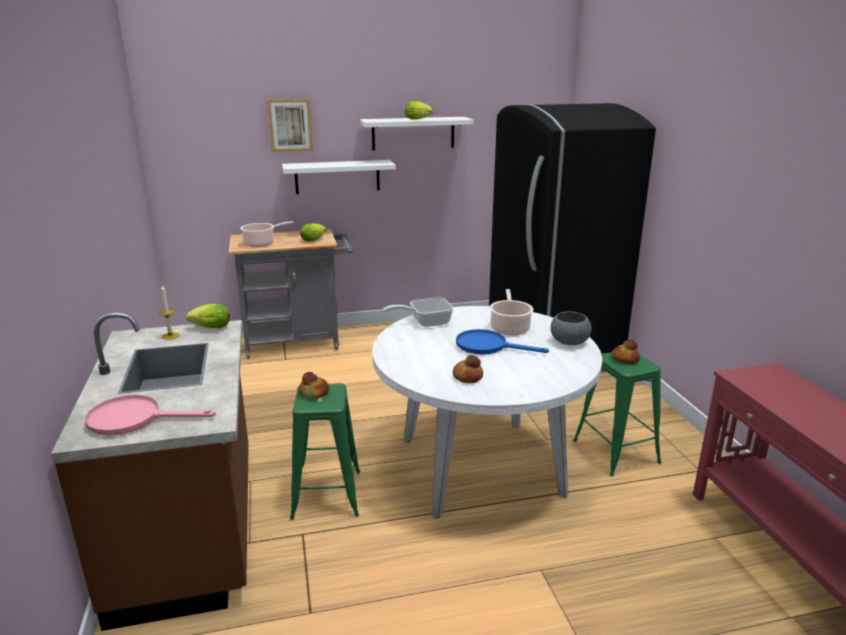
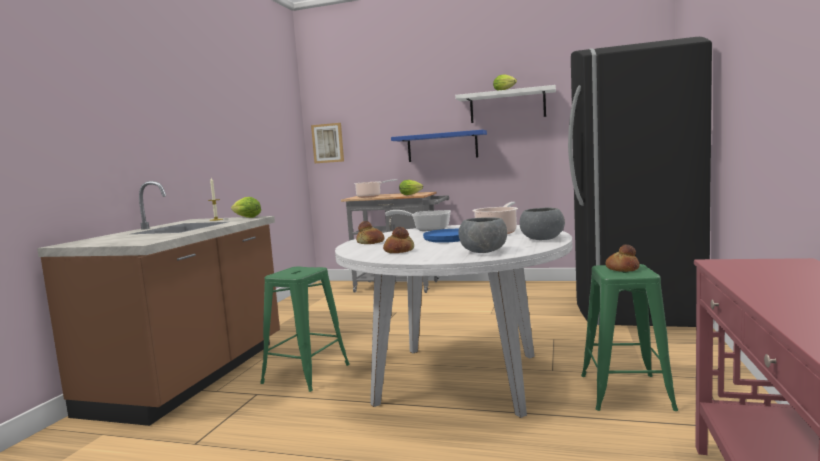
camera: 30 degrees right, 15 degrees down
(135, 419) = (108, 240): pink frying pan -> none
(290, 125) = (405, 106): picture -> picture (328, 143)
(314, 392) = (296, 269): bread -> bread (370, 242)
(337, 176) = (442, 146): white shelf -> blue shelf
(551, 372) = (484, 252): none -> grey bowl

